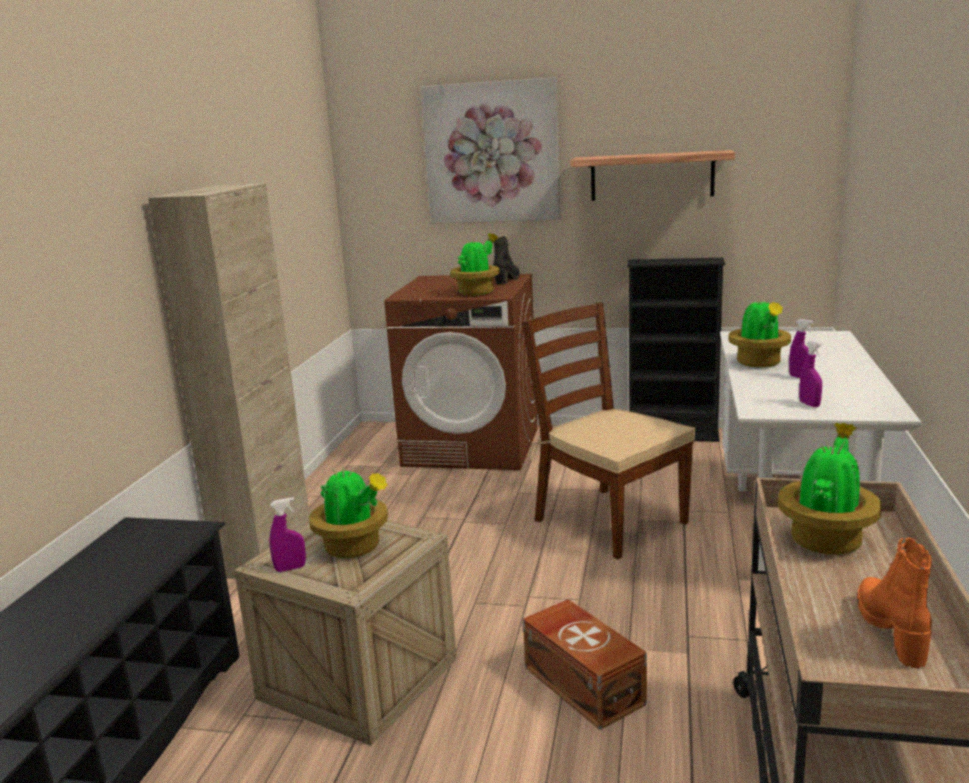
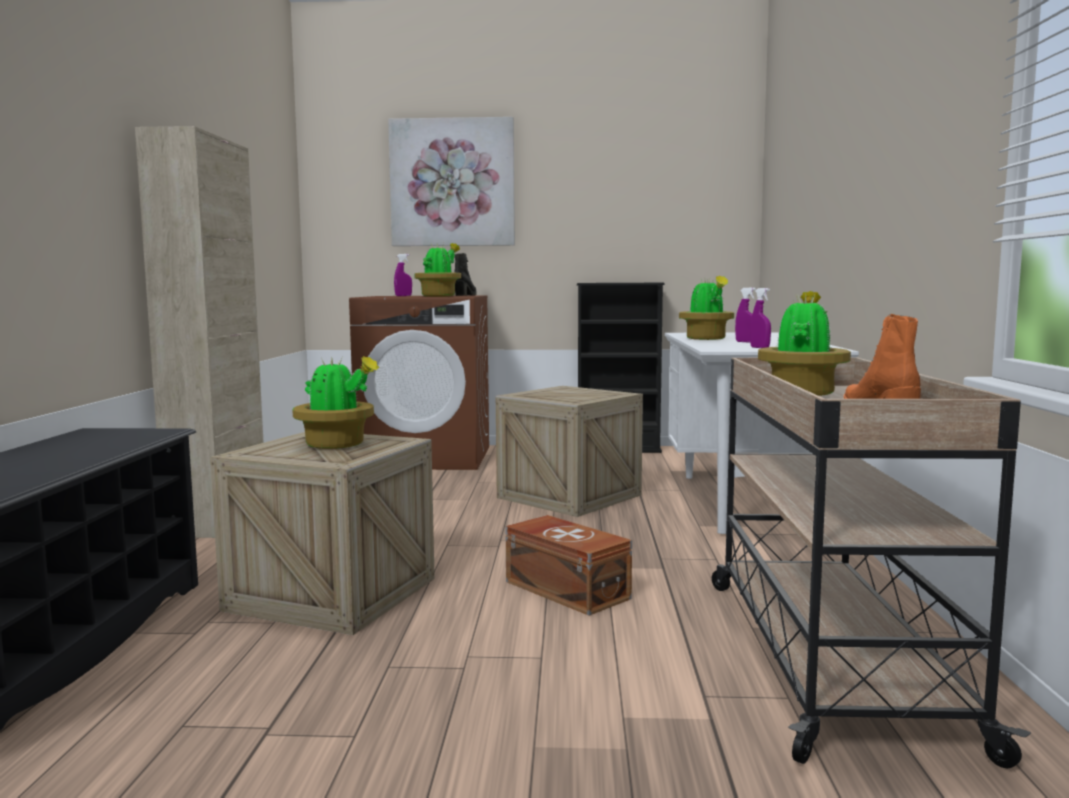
camera: 10 degrees left, 10 degrees down
(290, 568) = (272, 454): purple spray bottle -> purple spray bottle (403, 296)
(608, 521) = (569, 496): brown chair -> crate
(652, 176) = (597, 208): shelf -> none

